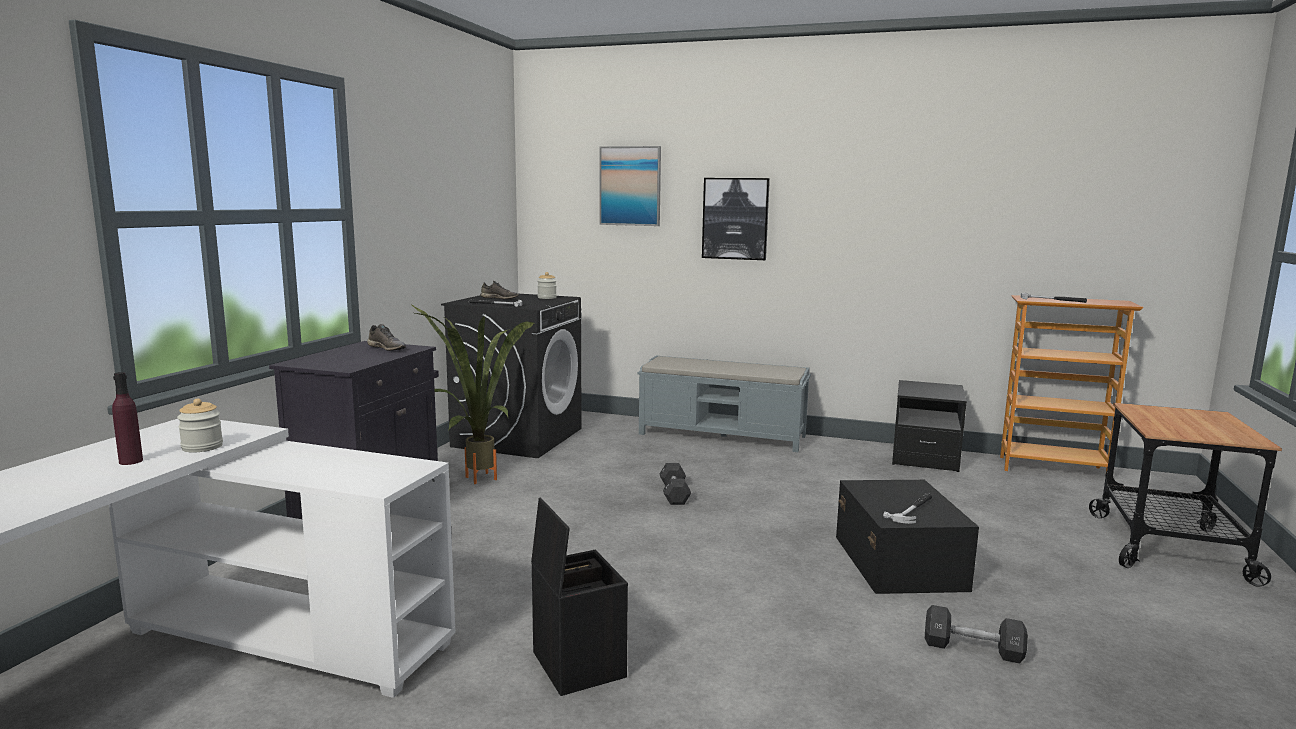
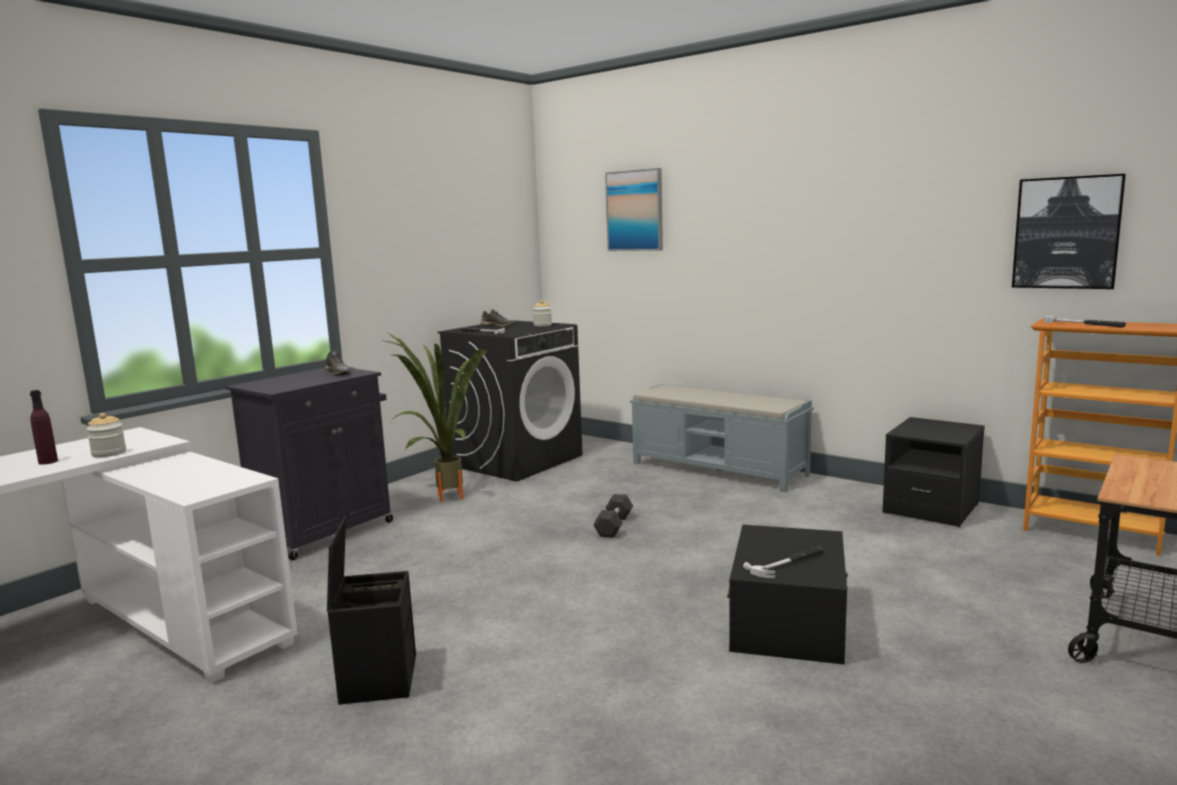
camera: 20 degrees right, 0 degrees up
(735, 218) = (734, 239): picture -> picture (1066, 233)
(972, 649) = (784, 727): black dumbbell -> none

